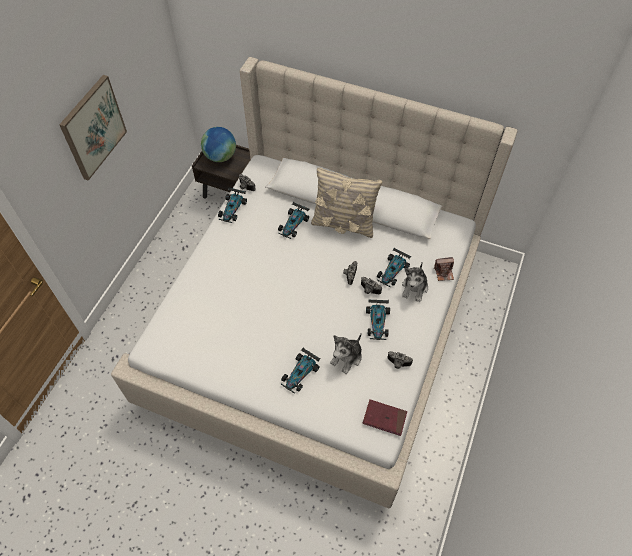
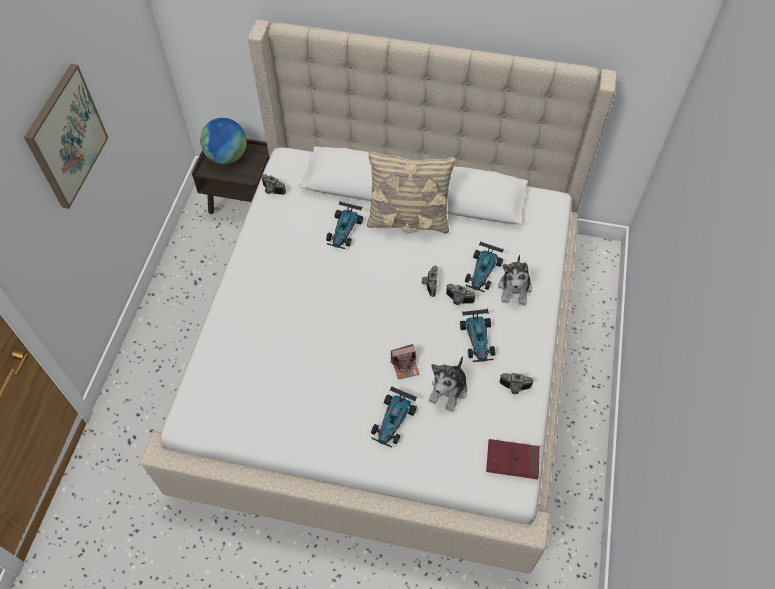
camera: 10 degrees left, 0 degrees up
(232, 209) = (261, 221): toy car -> none
(444, 272) = (546, 264): camera -> camera (405, 366)

